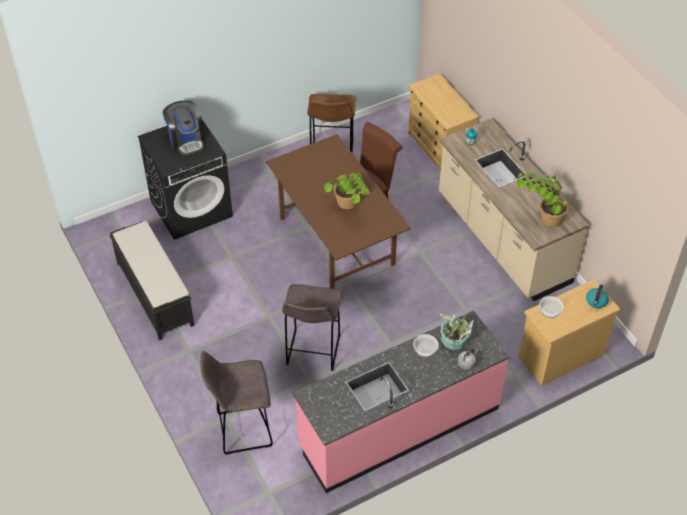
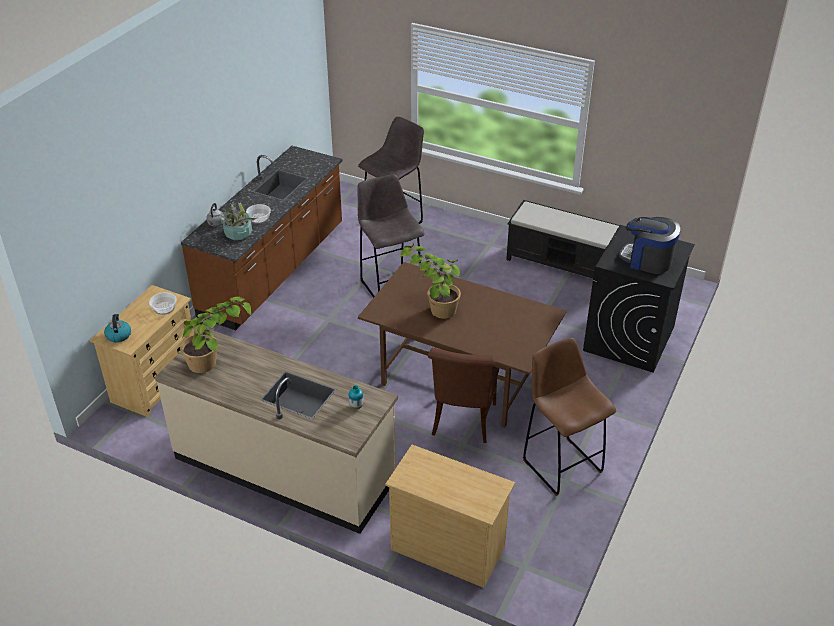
camera: 145 degrees right, 10 degrees down
(398, 426) = (274, 271): pink counter -> brown counter

